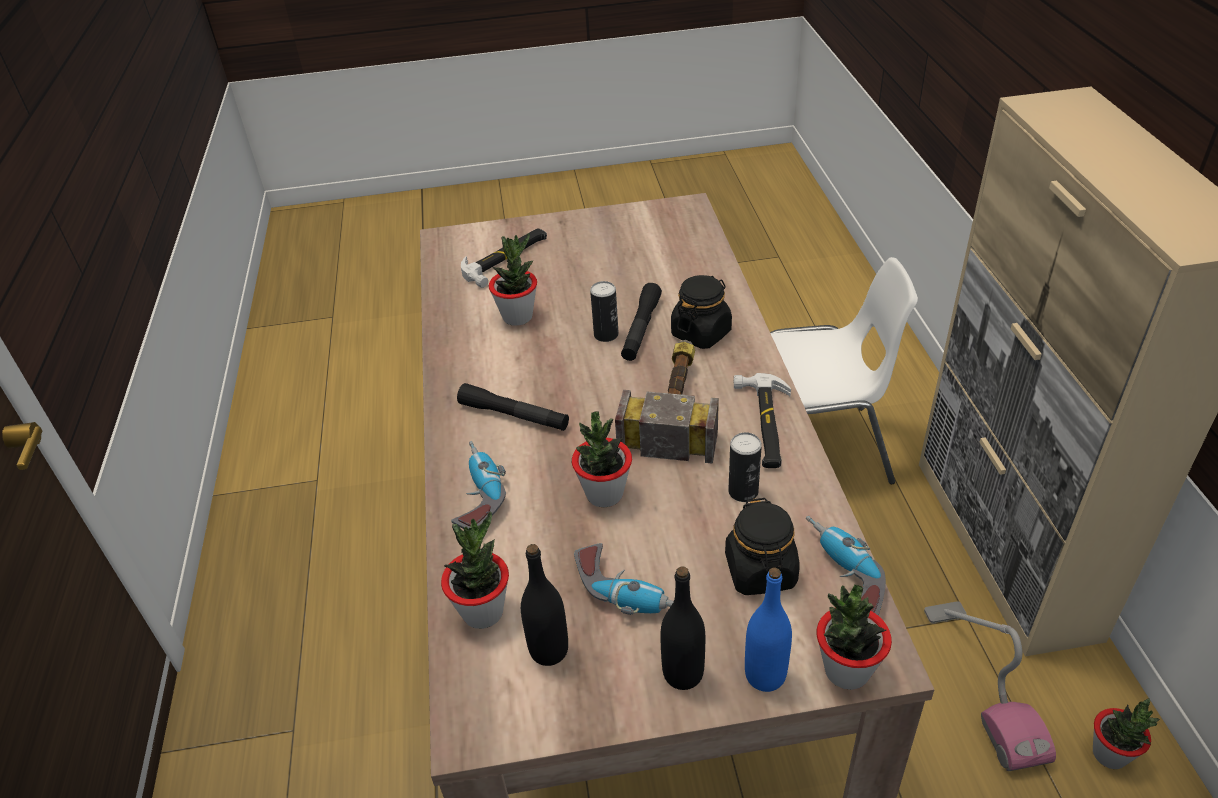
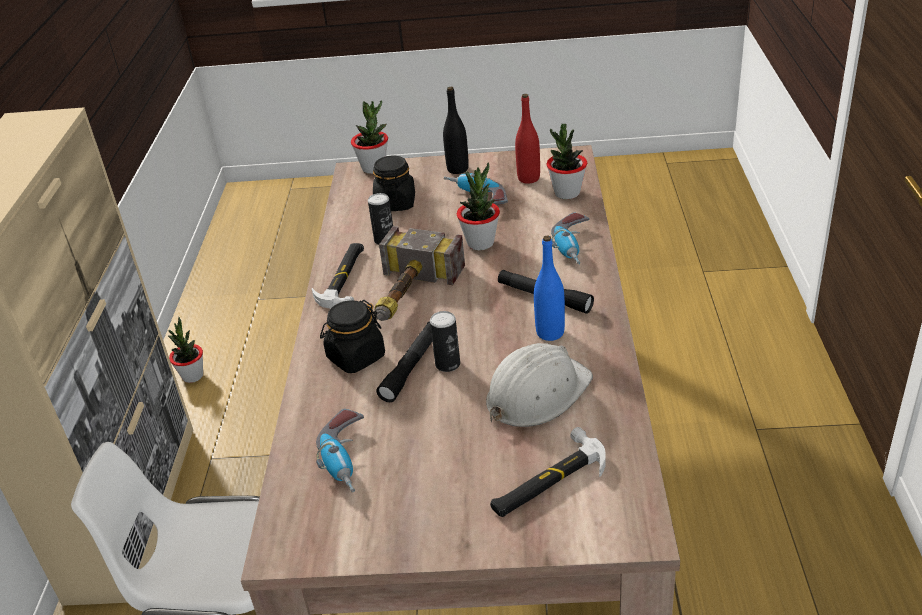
camera: 170 degrees left, 5 degrees down
(518, 316) = (536, 393): potted plant -> white hard hat
(549, 650) = (528, 178): black bottle -> red bottle
(765, 675) = (415, 167): blue bottle -> blue bottle (550, 333)
(839, 575) = (351, 200): power drill -> power drill (348, 459)
(982, 684) = (236, 416): vacuum cleaner -> none

